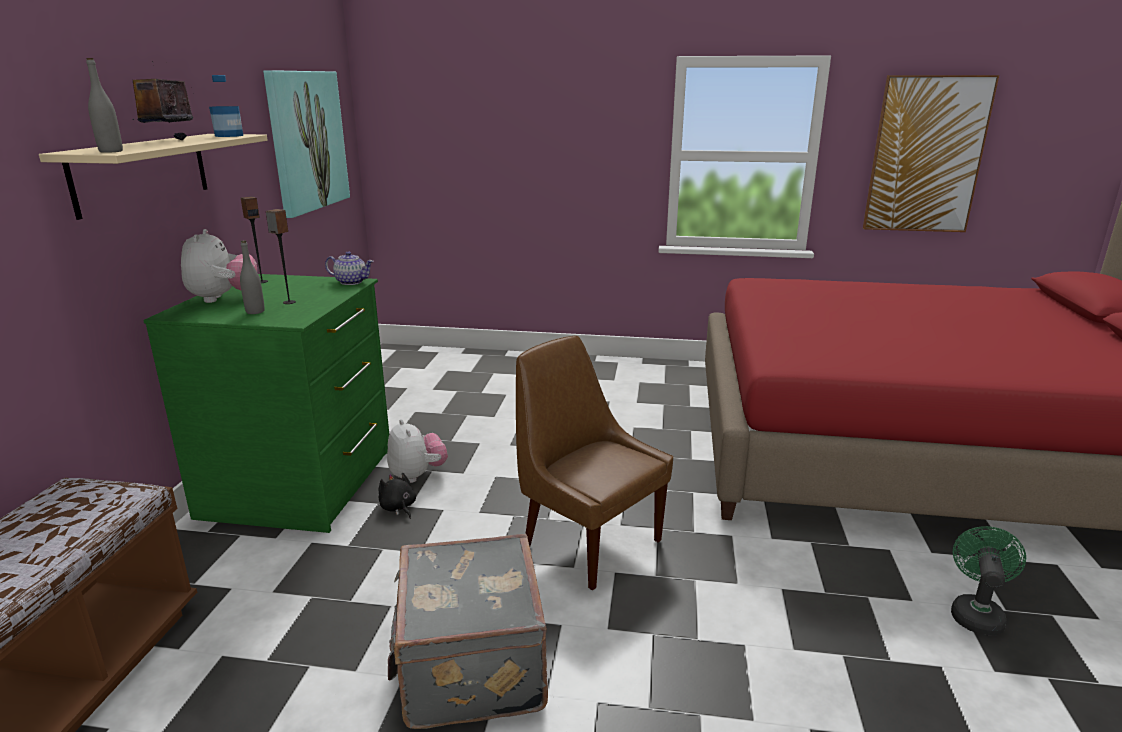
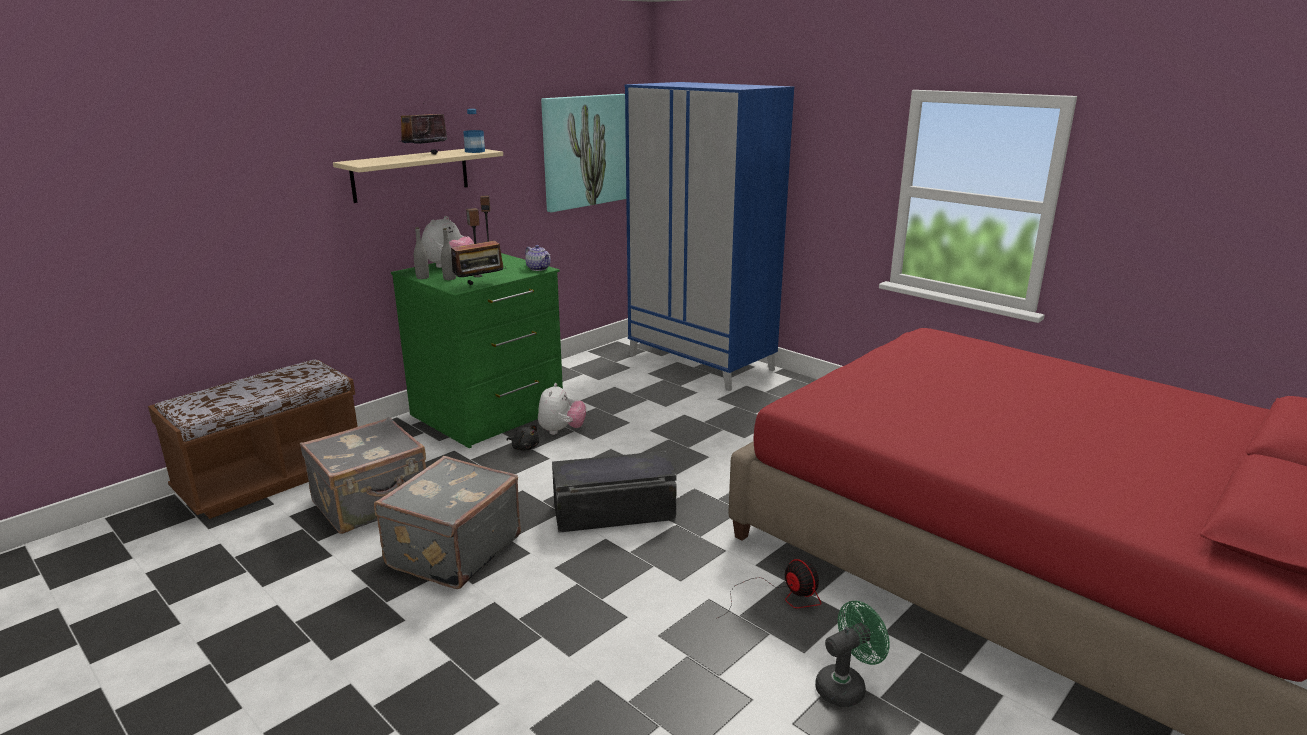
camera: 35 degrees right, 0 degrees up
(111, 151) = (365, 163): grey bottle -> grey bottle (422, 277)
(280, 655) = (372, 503): none -> grey suitcase
(314, 311) = (480, 285): none -> radio
(398, 508) = (524, 447): black plush toy -> black plush toy turned 120 degrees clockwise
(472, 365) = (701, 362): none -> blue wardrobe
(588, 541) = (614, 513): brown chair -> black storage box
(829, 559) = (779, 597): none -> fan
(926, 155) = (1190, 222): picture -> none

